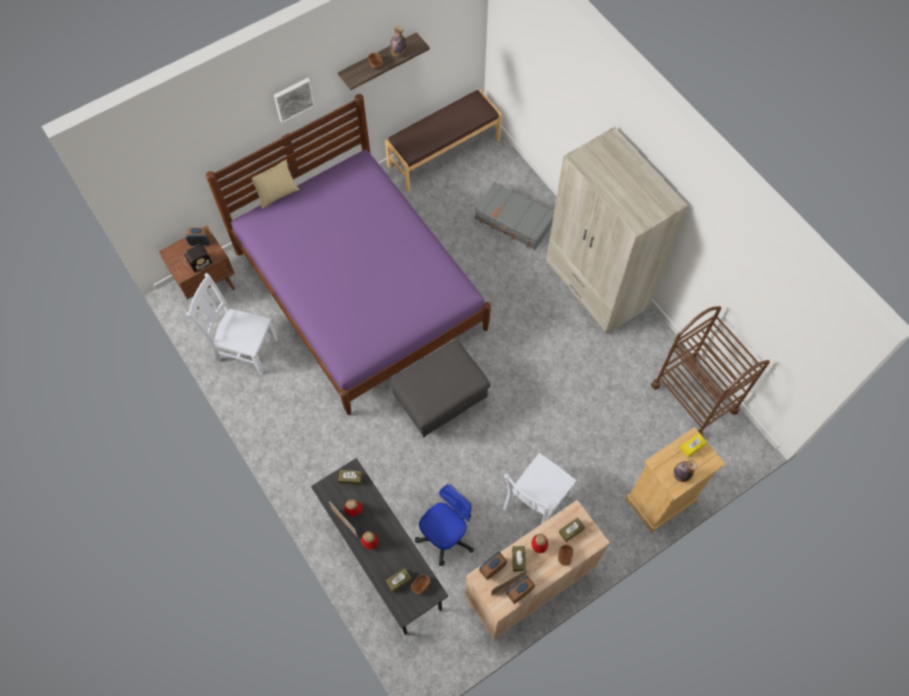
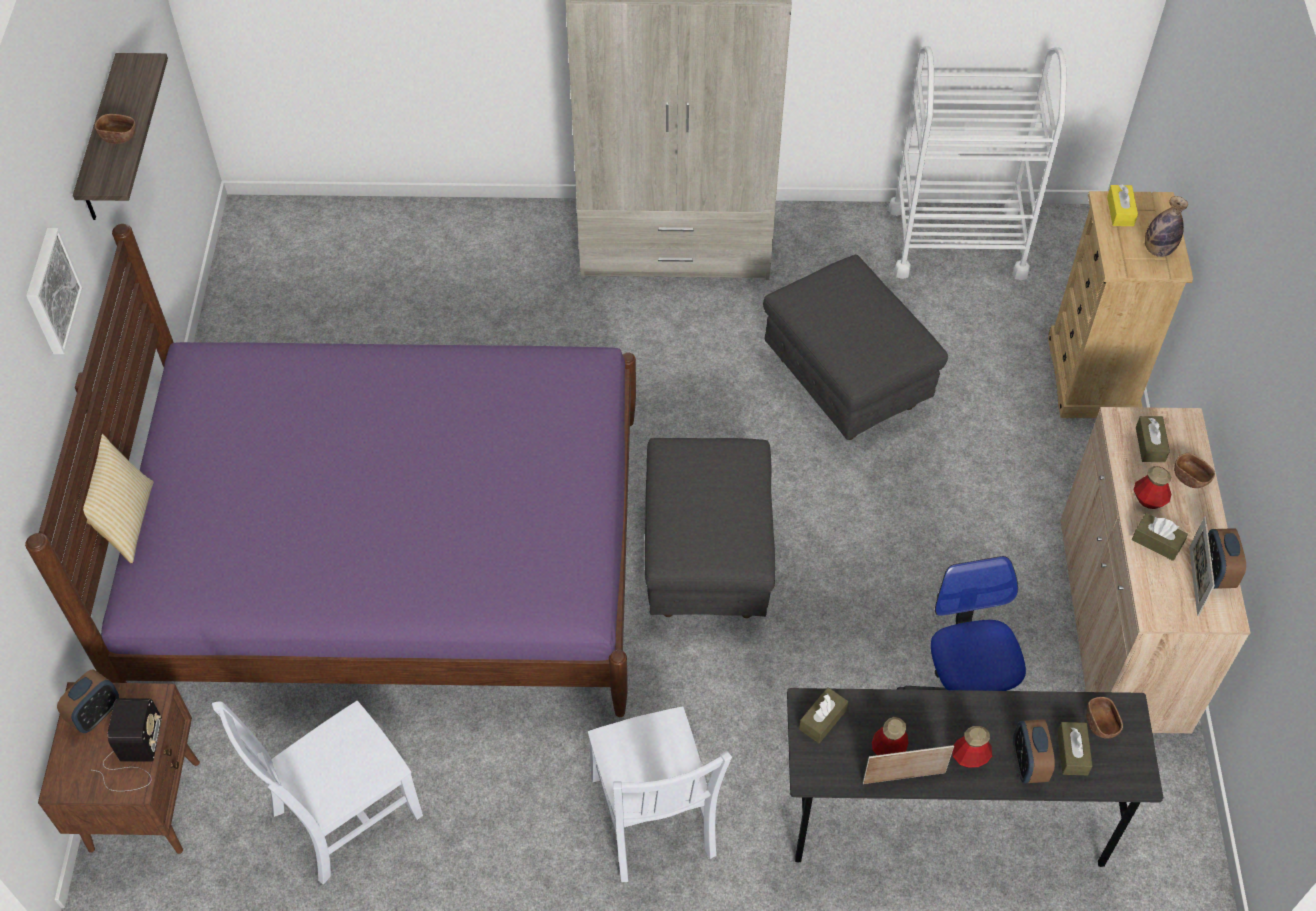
camera: 55 degrees left, 10 degrees down
(398, 54) = (133, 97): bottle -> none
(443, 152) = (247, 287): brown bench -> none
(492, 568) = (1150, 586): alarm clock -> alarm clock (1028, 763)
(514, 221) = (468, 273): grey suitcase -> none
(535, 503) = (988, 537): white chair -> white chair (653, 820)
(572, 398) = (844, 383): none -> grey ottoman
(694, 398) = (956, 241): brown cart -> white cart

